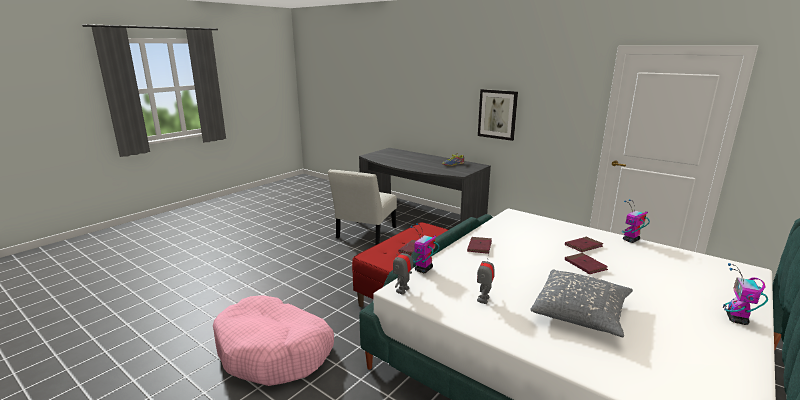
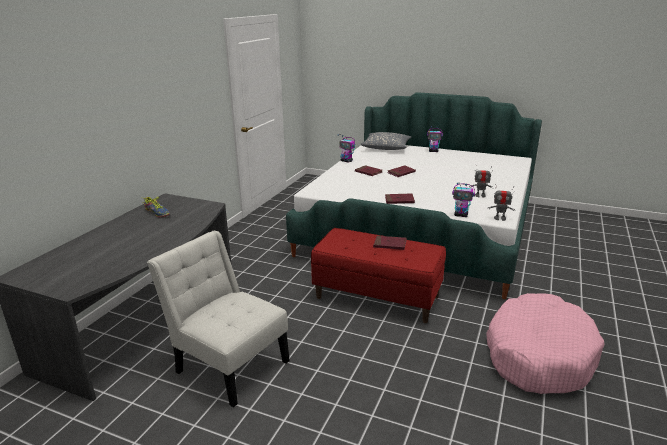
camera: 105 degrees left, 5 degrees up
(364, 234) = (229, 364): white chair -> white chair turned 150 degrees counterclockwise
(497, 114) = (152, 123): picture -> none
(580, 312) = (465, 175): grey pillow -> grey pillow (386, 147)

